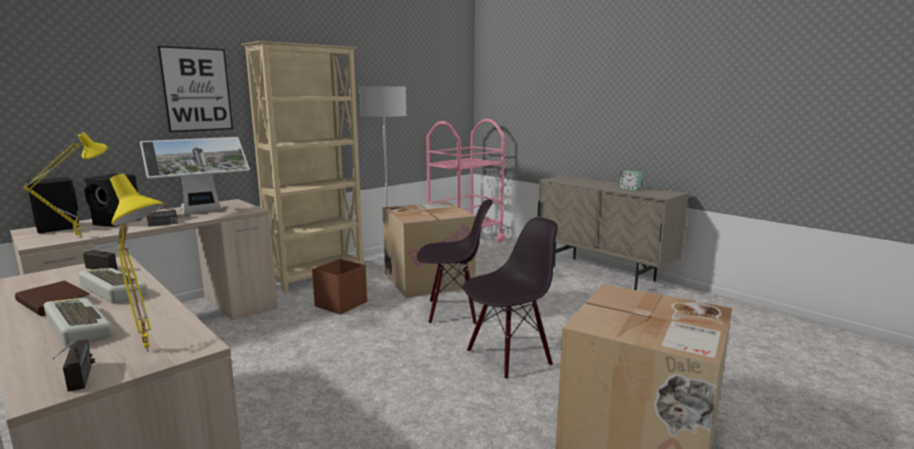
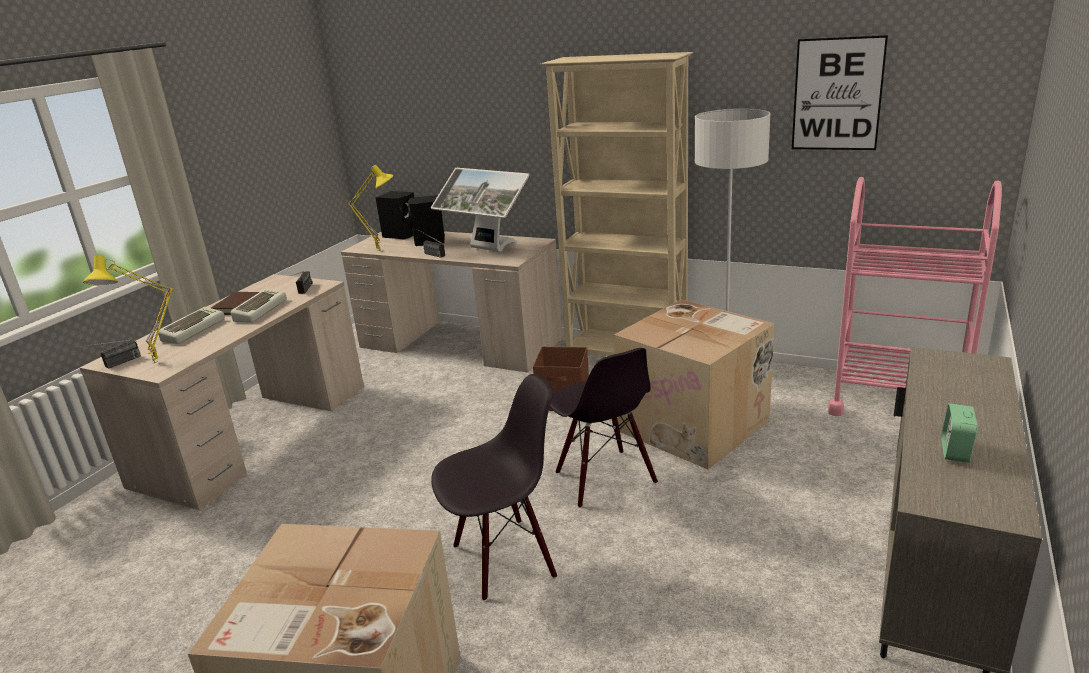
camera: 70 degrees right, 10 degrees up
(197, 89) = (520, 112): picture -> picture (837, 94)
(508, 356) = (504, 559): black chair -> black chair turned 60 degrees counterclockwise

